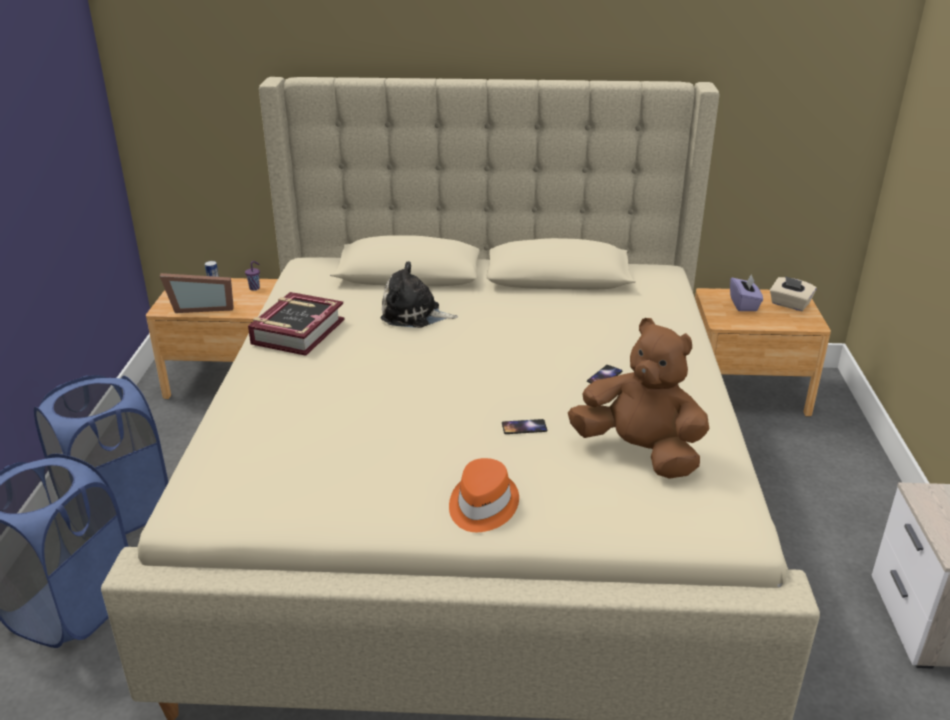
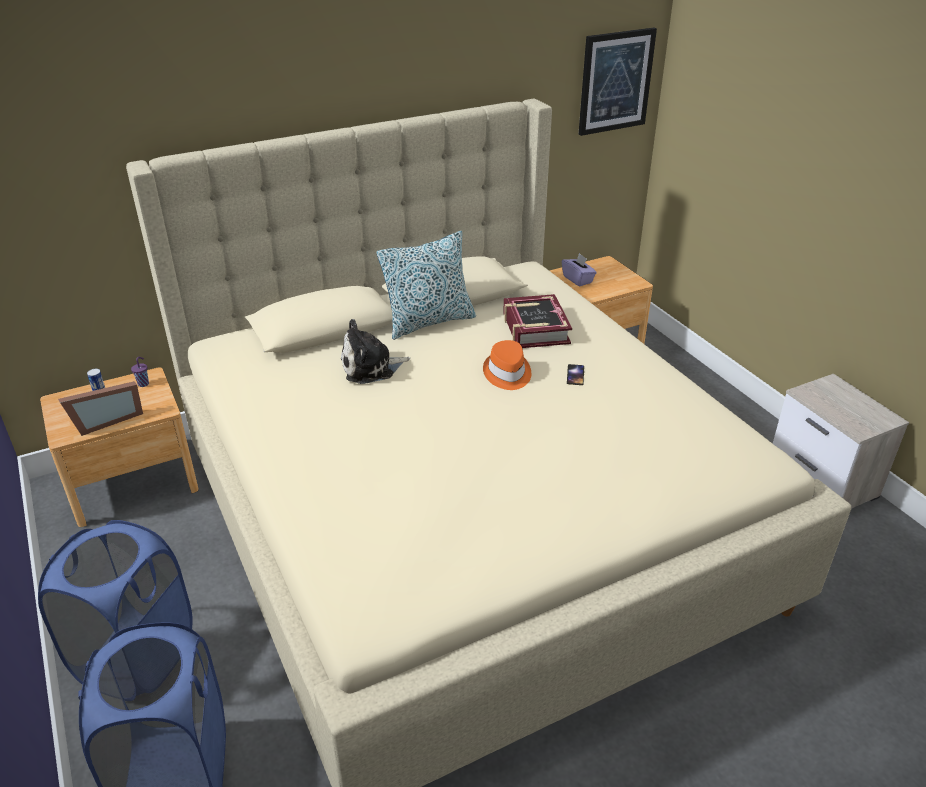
camera: 30 degrees left, 5 degrees up
(297, 332) = (281, 417): book -> book (535, 328)
(482, 505) = (595, 518): orange hat -> orange hat (507, 373)
(509, 292) = (429, 322): none -> pillow
(524, 427) = (560, 439): phone -> none
(639, 452) = (658, 430): brown plush toy -> none
(789, 304) = (608, 271): beige tissue box -> none
(832, 80) = (615, 81): none -> picture

